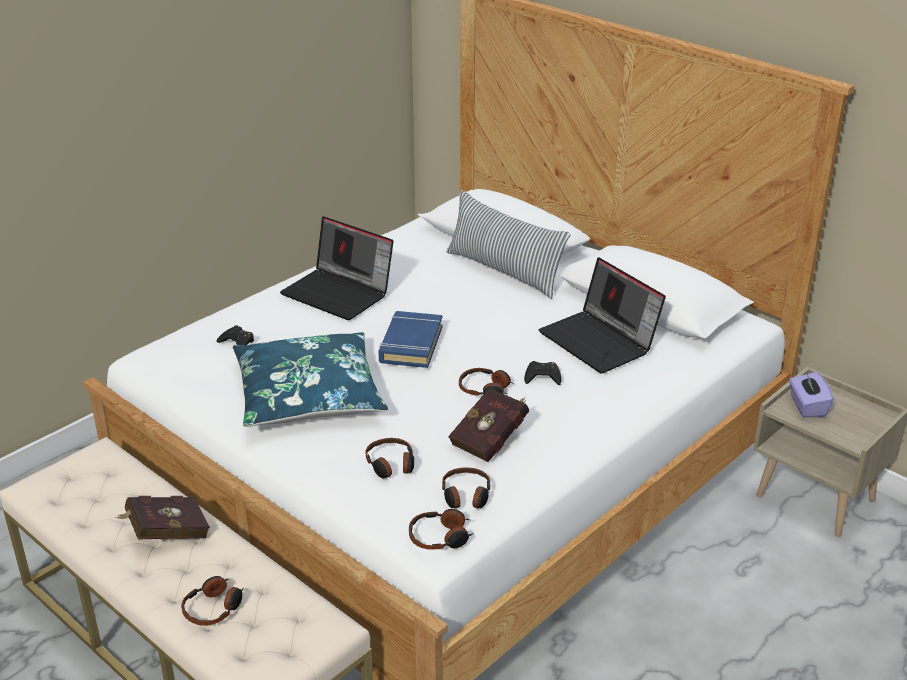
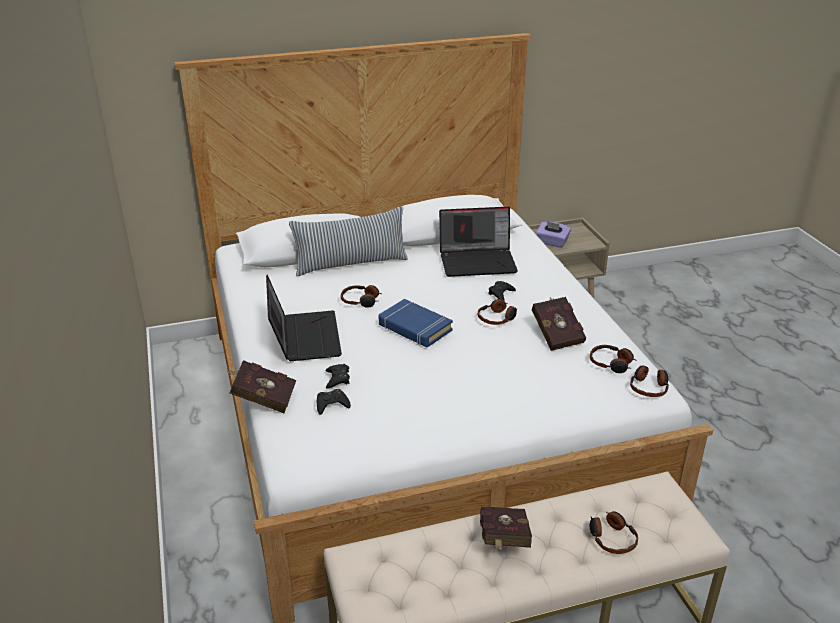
camera: 60 degrees left, 0 degrees up
(226, 309) = (262, 399): none -> red book
(280, 332) = (337, 379): none -> black game controller
(309, 395) = (436, 392): blue pillow -> none
(339, 293) = (304, 337): laptop -> laptop turned 75 degrees counterclockwise
(391, 465) = (557, 382): headphones -> headphones (361, 301)

